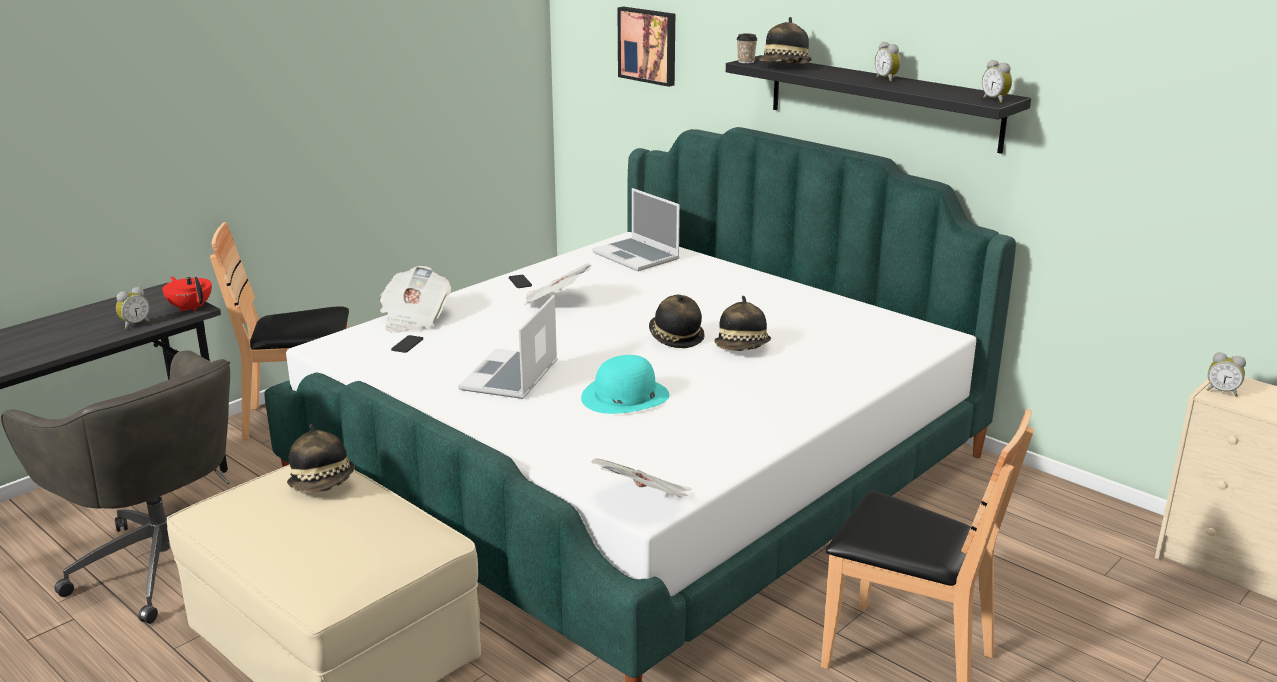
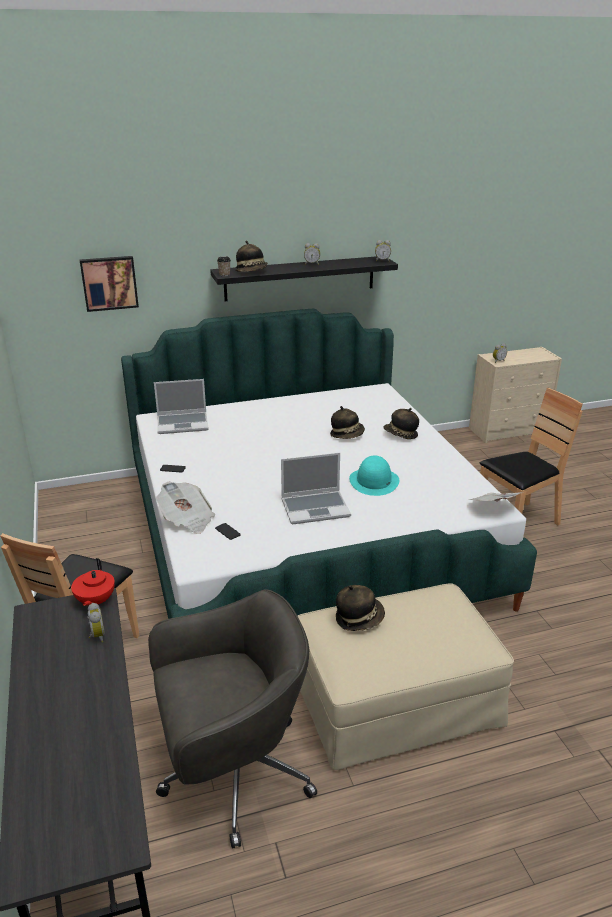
camera: 60 degrees left, 5 degrees up
(191, 308) = (95, 601): red teapot -> red teapot turned 75 degrees counterclockwise
(510, 377) = (316, 508): laptop -> laptop turned 60 degrees counterclockwise
(556, 302) = (221, 466): newspaper -> none
(675, 338) = (315, 447): hat -> hat (400, 435)

